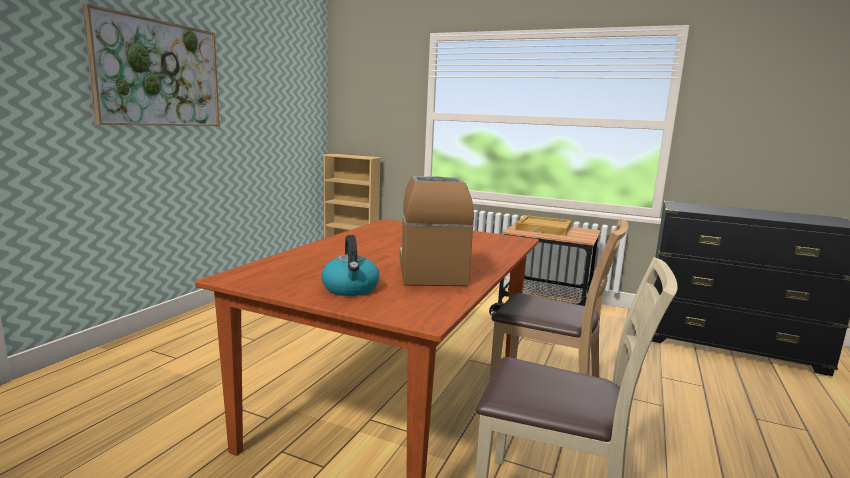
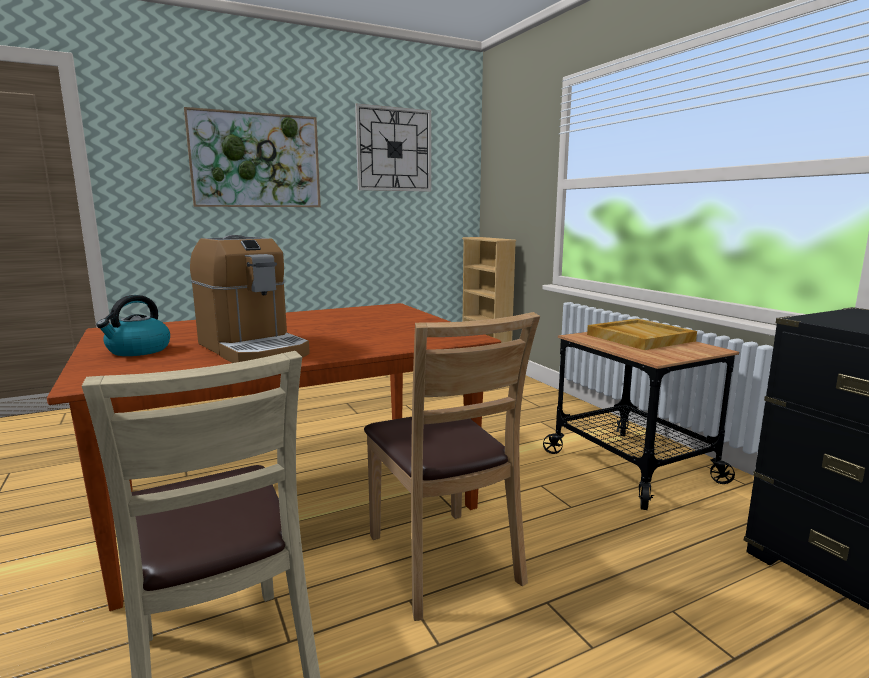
camera: 40 degrees right, 0 degrees up
(272, 71) = (394, 149): none -> wall clock
(430, 270) = (252, 349): coffee machine -> coffee machine turned 105 degrees clockwise

